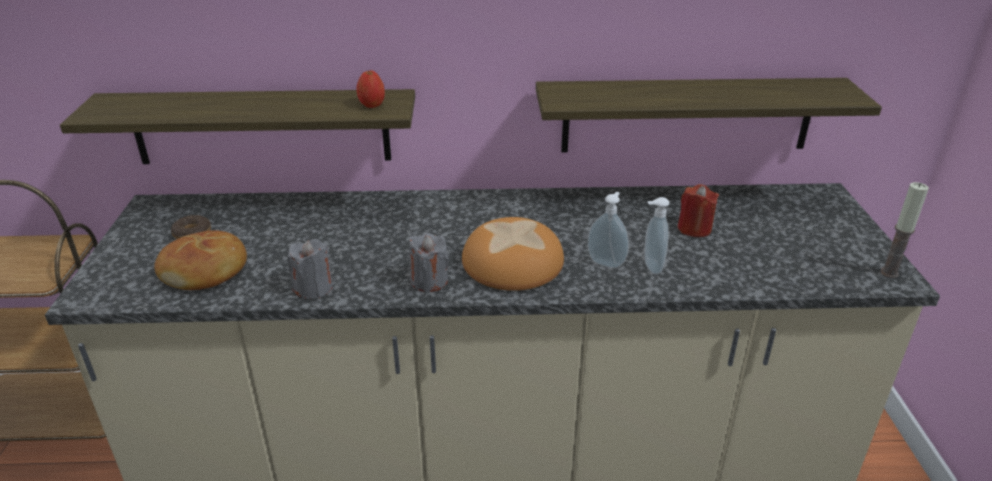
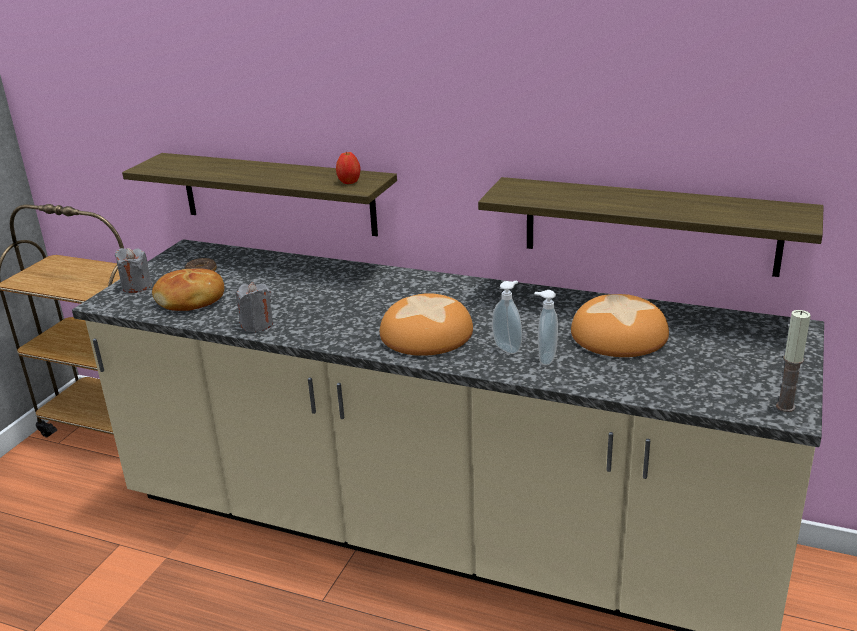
camera: 25 degrees right, 5 degrees down
(429, 281) = (347, 335): grey candle -> grey candle (137, 286)
(694, 228) = (619, 335): red candle -> bread

